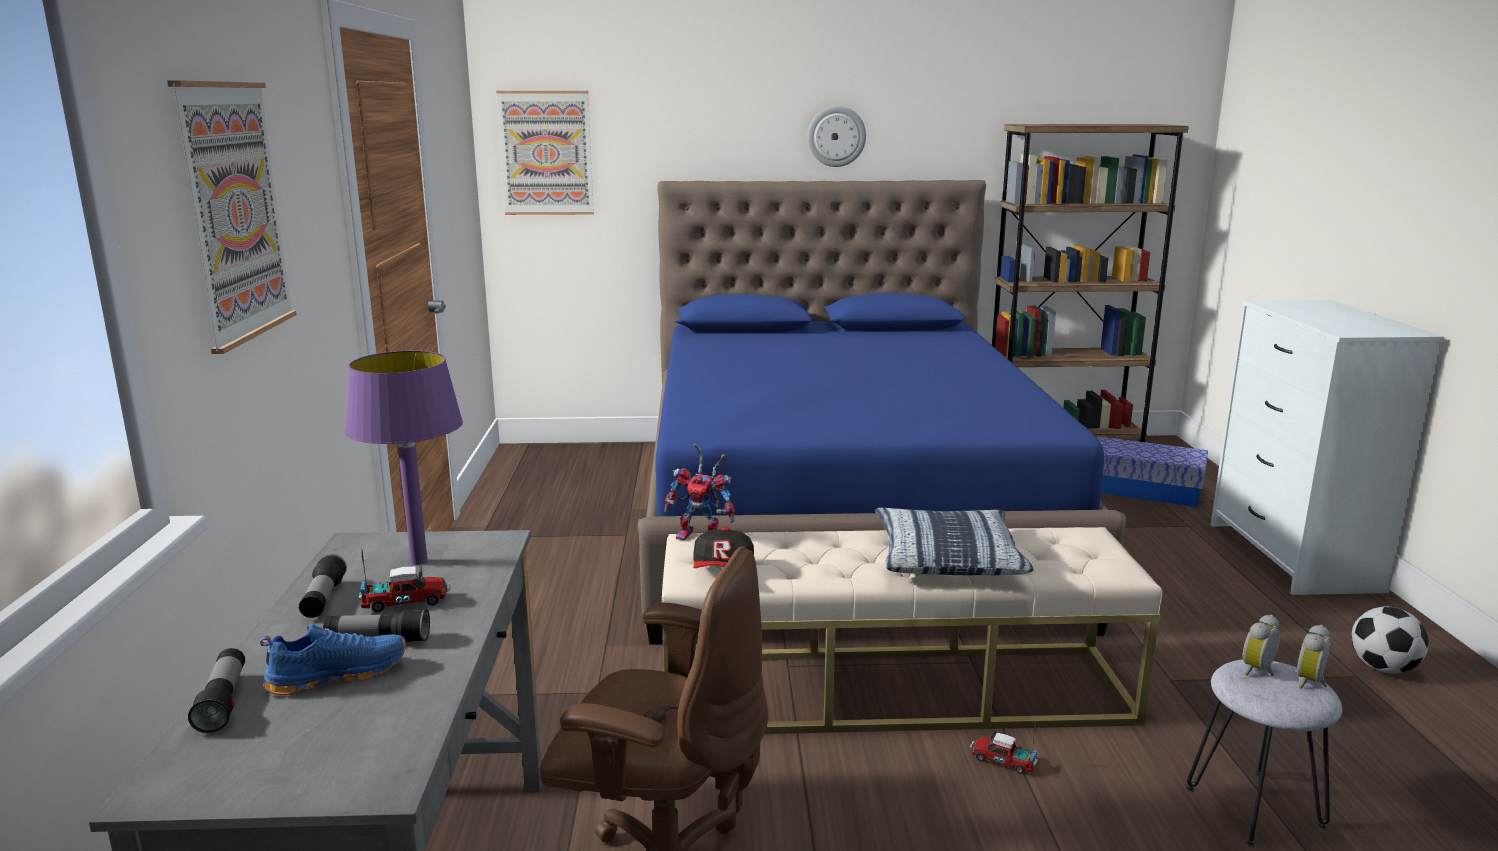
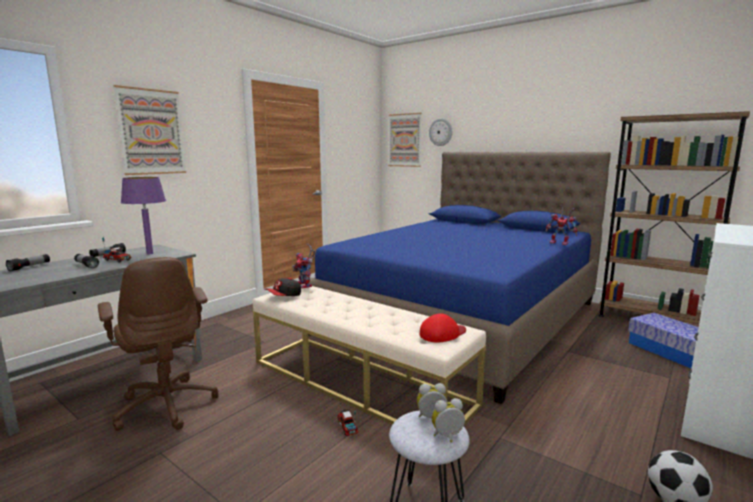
camera: 40 degrees right, 5 degrees down
(337, 674) = (58, 269): blue shoe -> none
(836, 136) = (529, 129): wall clock -> wall clock (441, 132)
(947, 557) = (374, 317): pillow -> none
(994, 352) = (561, 243): none -> toy robot
(1087, 549) = (442, 334): none -> red cap

